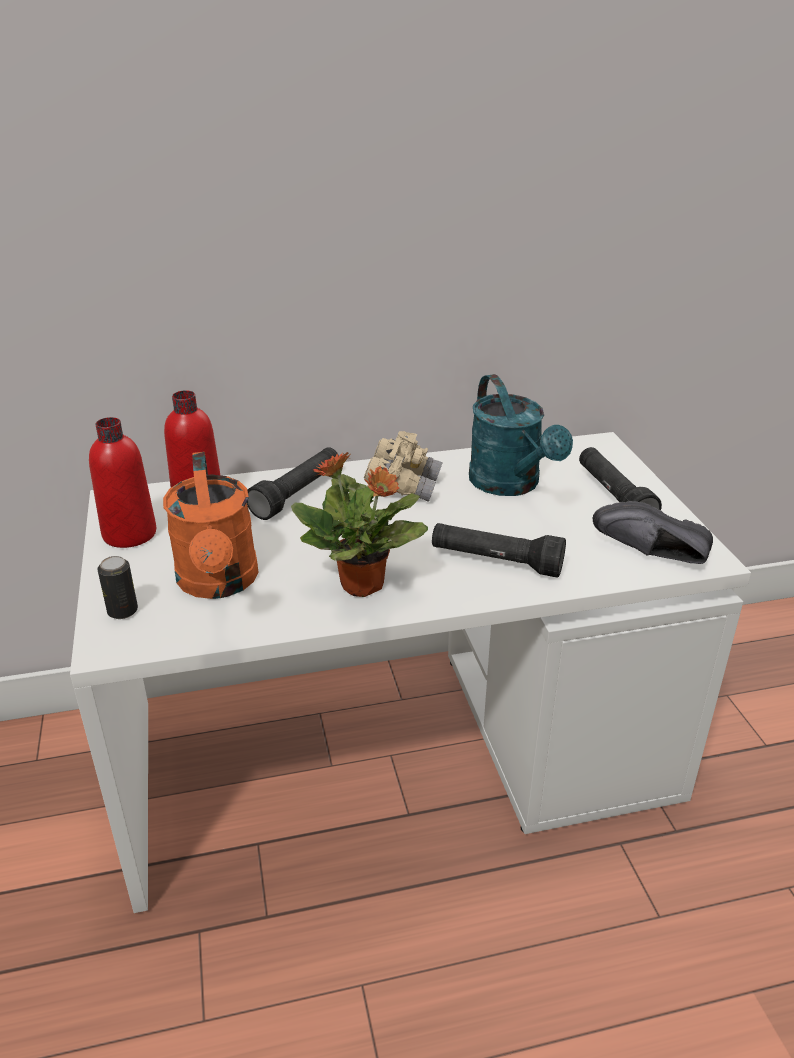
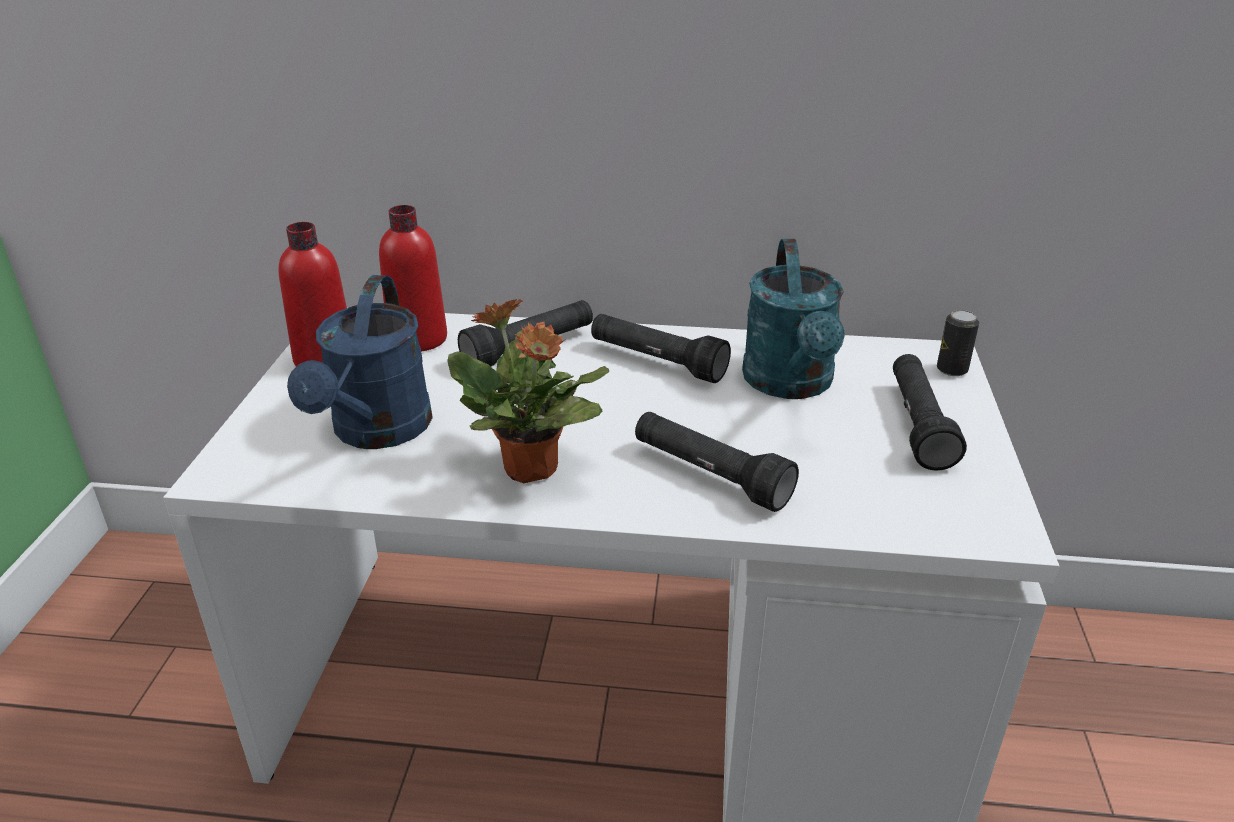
camera: 20 degrees right, 0 degrees up
(122, 611) = (259, 441): can -> can (952, 369)
(219, 583) = (377, 432): orange watering can -> blue watering can
(403, 486) = (657, 362): beige binoculars -> black flashlight
(650, 555) = (923, 510): black shoe -> none

